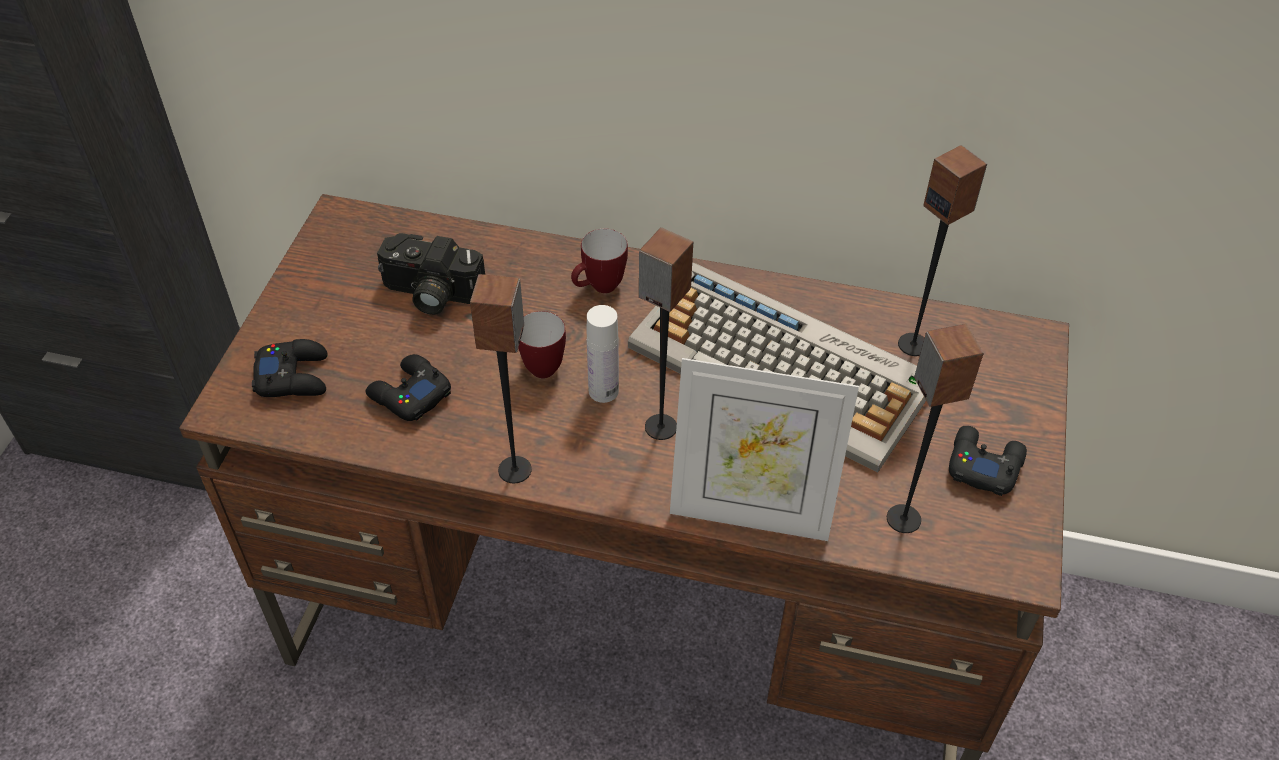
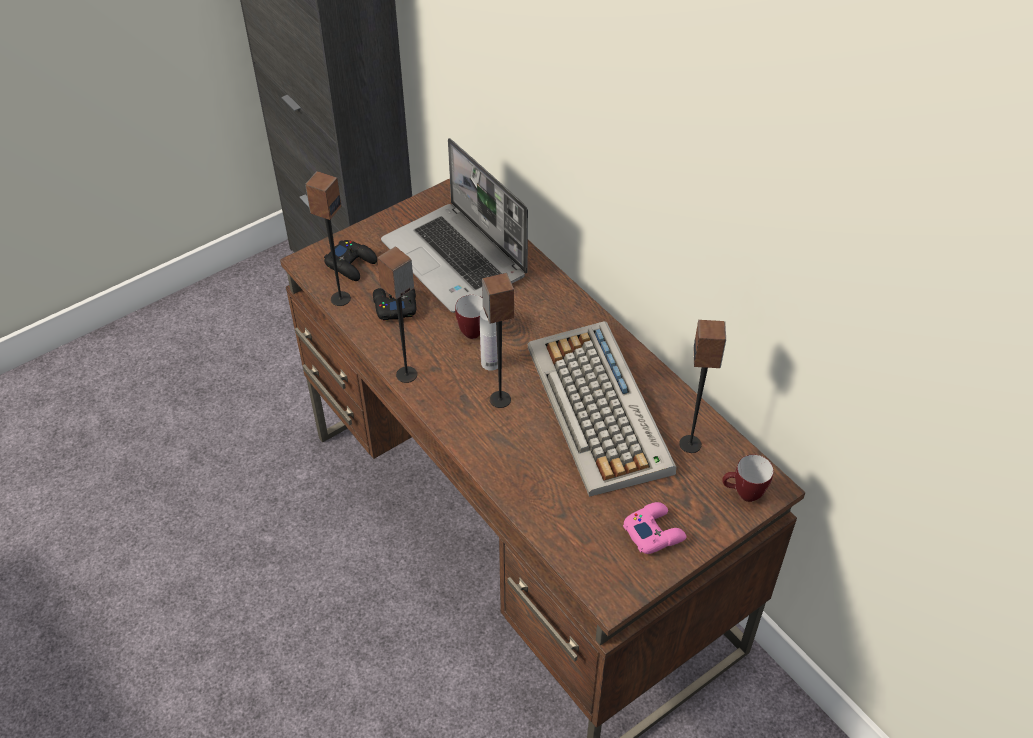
camera: 40 degrees right, 0 degrees up
(430, 294) = (456, 260): camera -> laptop
(599, 288) = (546, 307): mug -> mug (743, 494)
(750, 513) = (498, 471): picture frame -> none
(902, 519) = (575, 528): speaker -> speaker (340, 298)
(983, 464) = (654, 532): black game controller -> pink game controller

